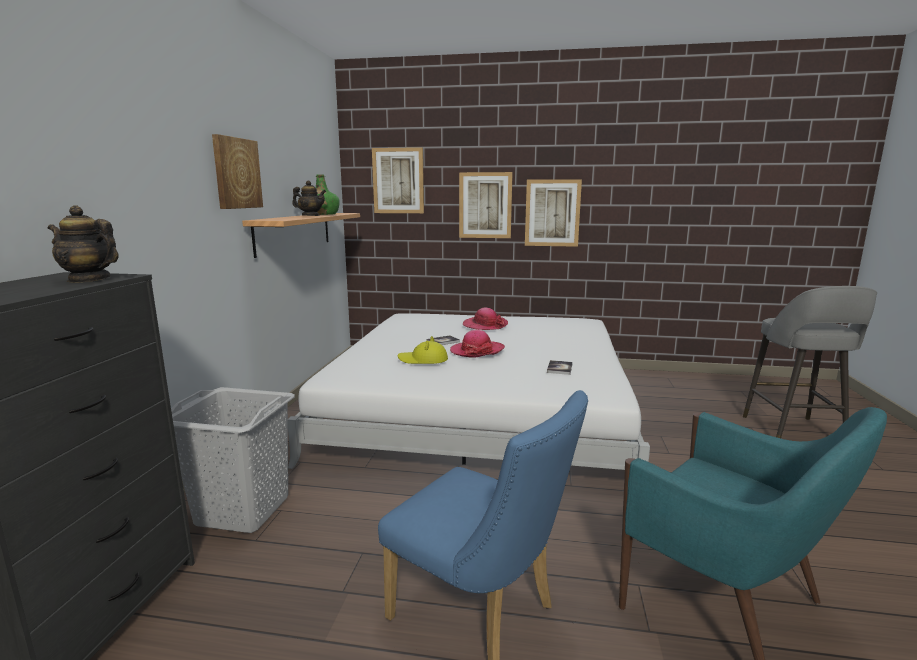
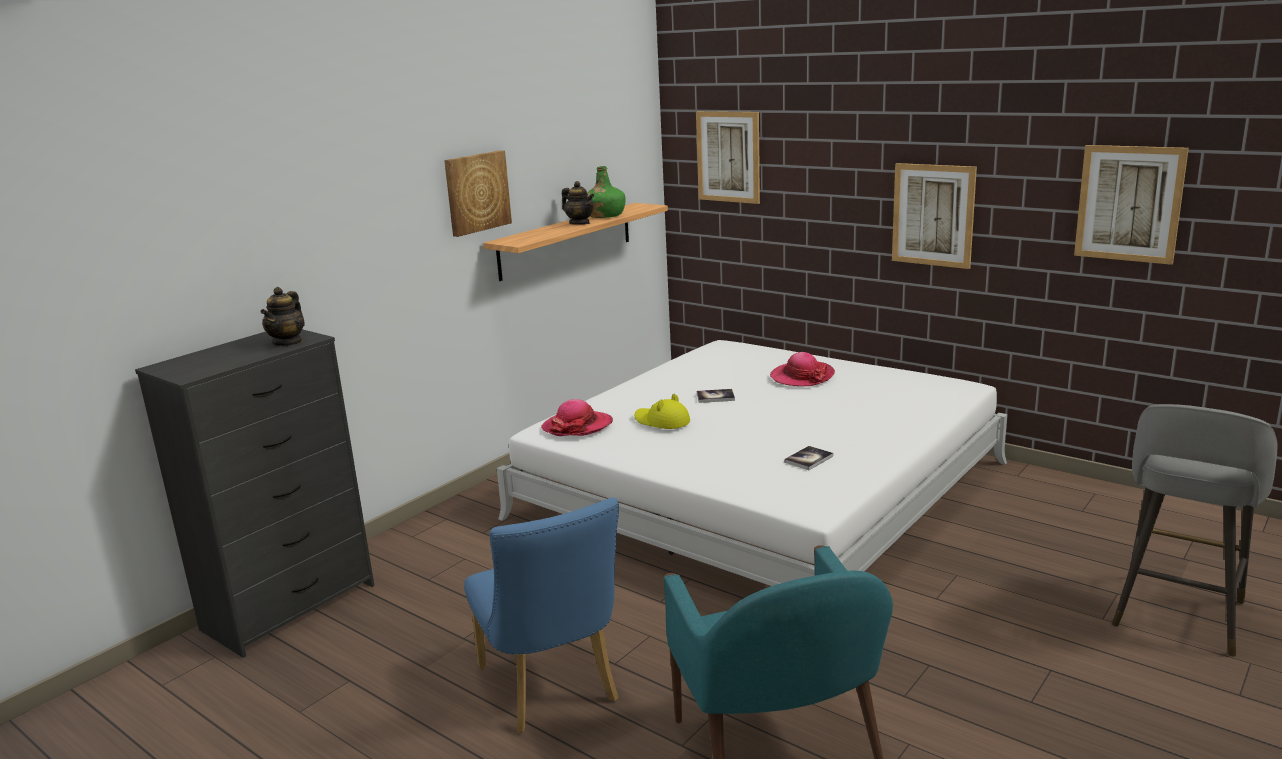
camera: 30 degrees right, 5 degrees up
(89, 279) = (288, 342): teapot -> teapot turned 120 degrees counterclockwise
(243, 511) = (434, 551): grey laundry basket -> none
(477, 351) = (738, 418): hat -> hat (577, 426)
(485, 205) = (839, 197): picture -> picture (1129, 203)

